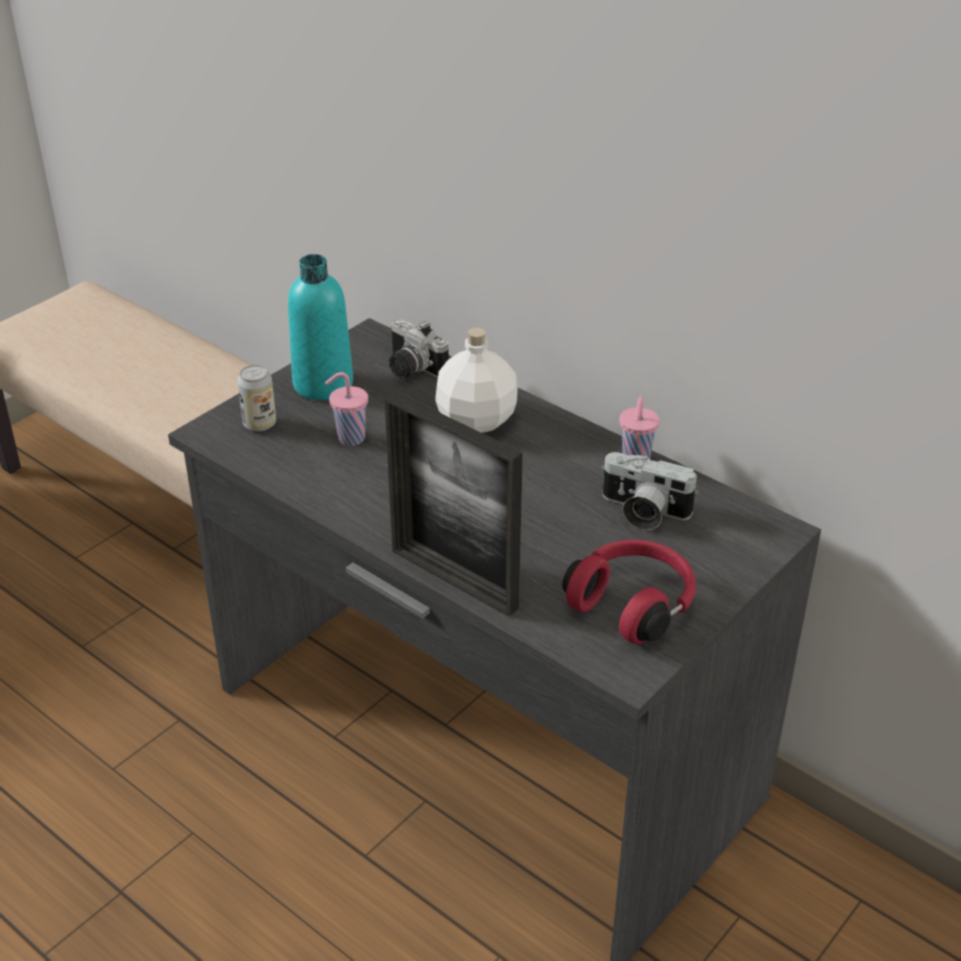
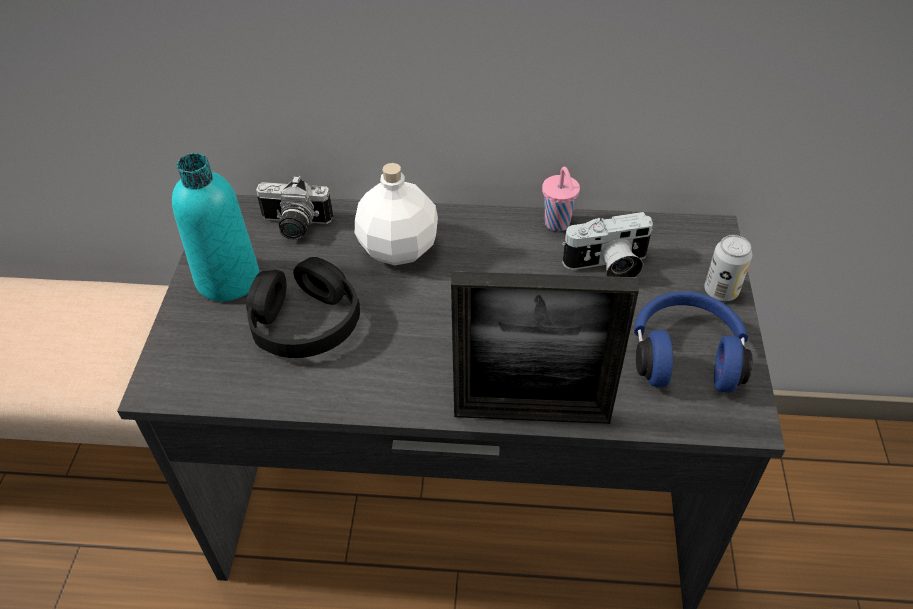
camera: 35 degrees left, 10 degrees up
(259, 424) = (204, 351): can -> can (721, 291)
(349, 438) = (305, 322): pink cup -> black headphones
(633, 604) = (685, 354): red headphones -> blue headphones

